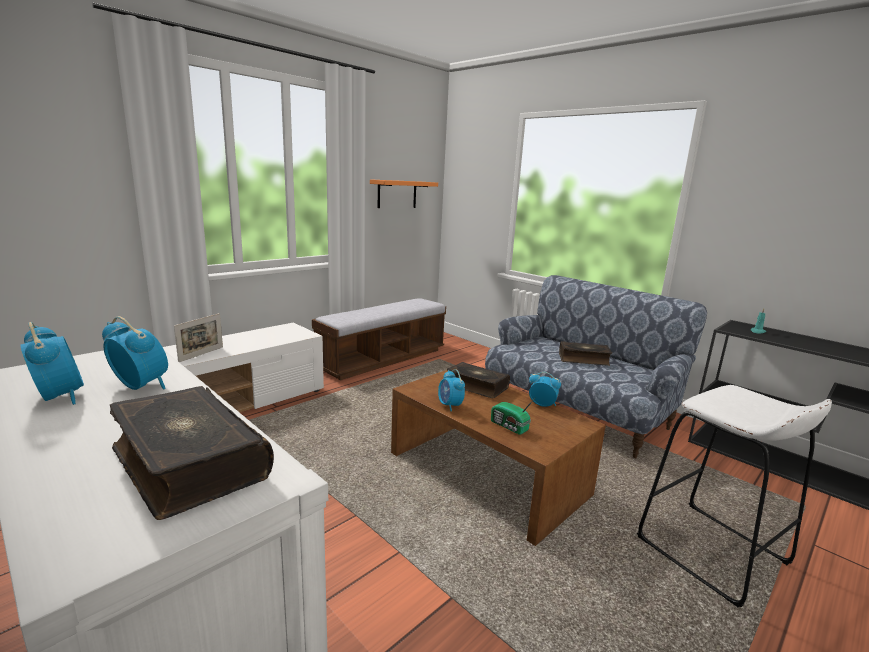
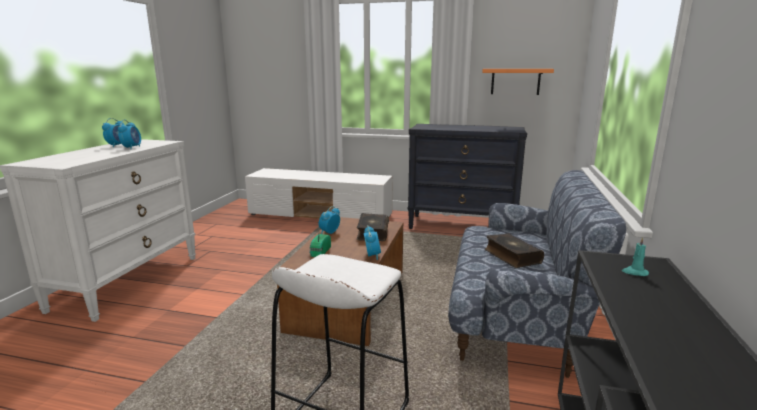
camera: 60 degrees right, 0 degrees up
(187, 463) = (73, 159): book -> none
(201, 354) = (312, 177): picture frame -> none
(383, 359) = (462, 226): bench -> black dresser

